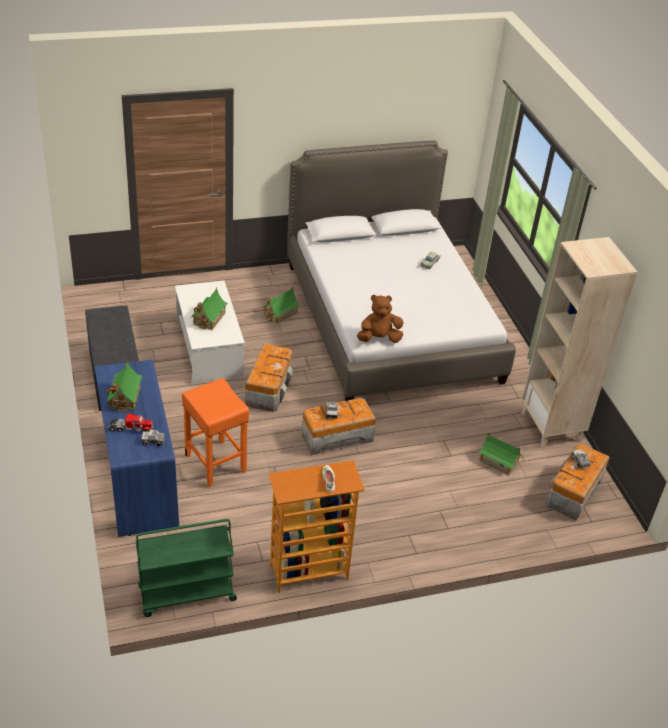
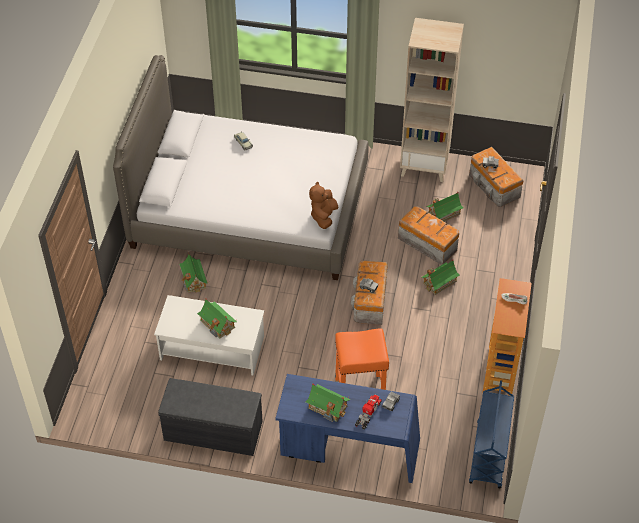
camera: 60 degrees left, 10 degrees up
(186, 594) = (489, 455): green cart -> blue cart
(269, 388) = (289, 323): storage box -> storage box (427, 243)
(399, 484) = (439, 282): none -> toy house

